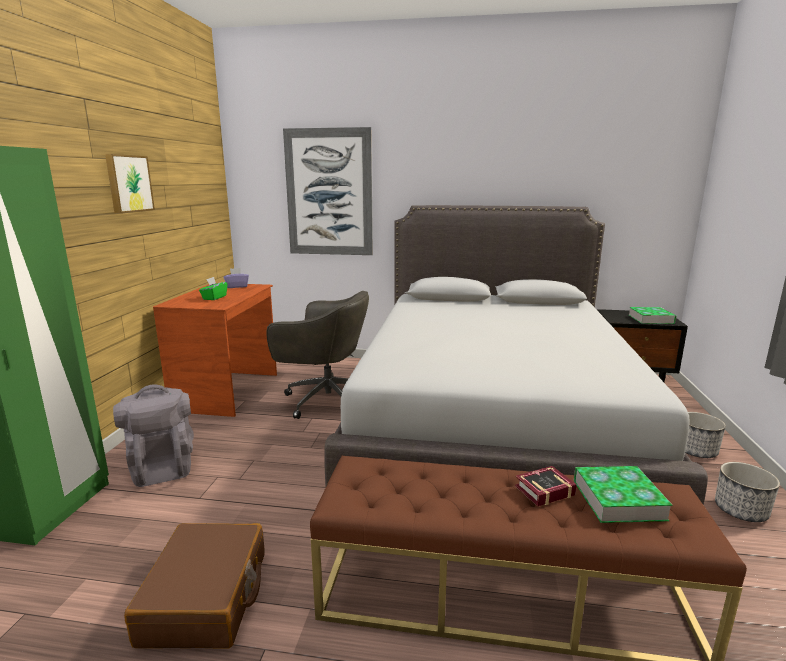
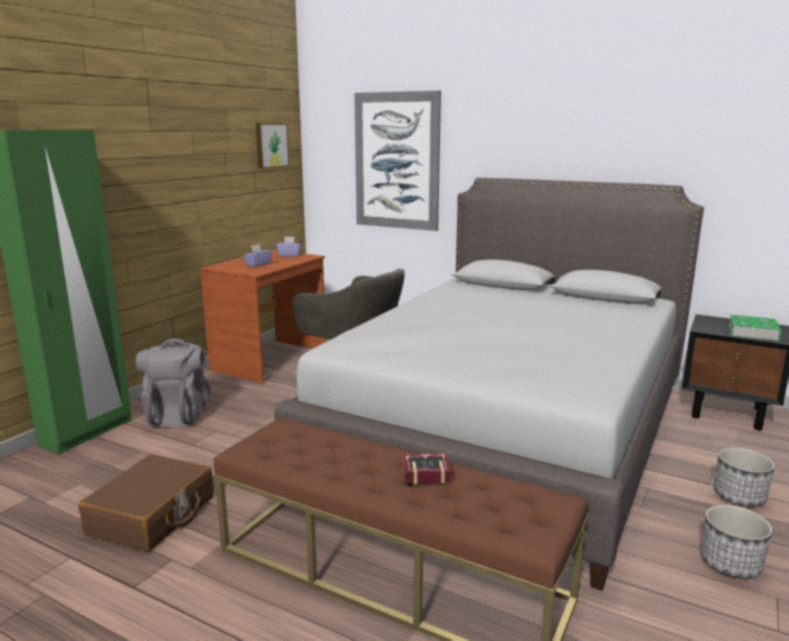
camera: 20 degrees right, 0 degrees up
(128, 183) = (184, 153): picture -> picture (271, 145)
(214, 298) = (258, 264): green tissue box -> purple tissue box
(618, 499) = (489, 493): book -> none

